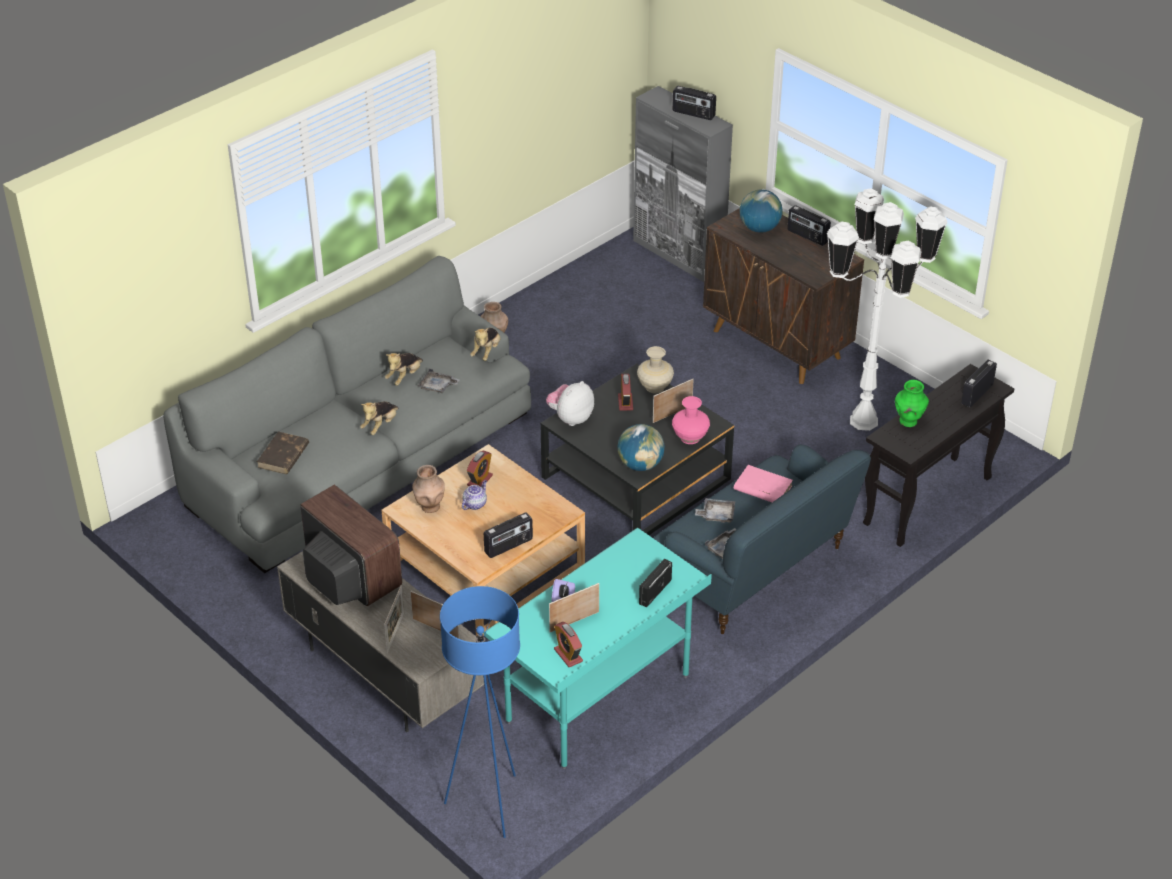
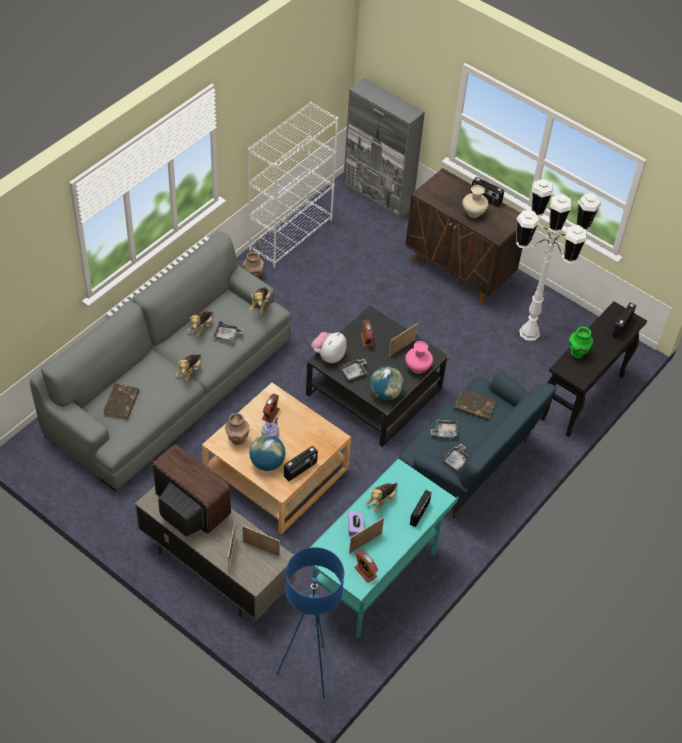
camera: 10 degrees left, 10 degrees up
(553, 293) = (291, 234): none -> white bookcase
(602, 438) = (354, 372): none -> grey tray
(605, 574) = (381, 500): none -> plush toy
(655, 387) = (386, 326): beige vase -> beige vase (474, 213)
(693, 114) = (394, 103): radio -> none
(759, 228) = (450, 194): globe -> globe (267, 463)
(762, 488) = (474, 406): pink book -> brown book

